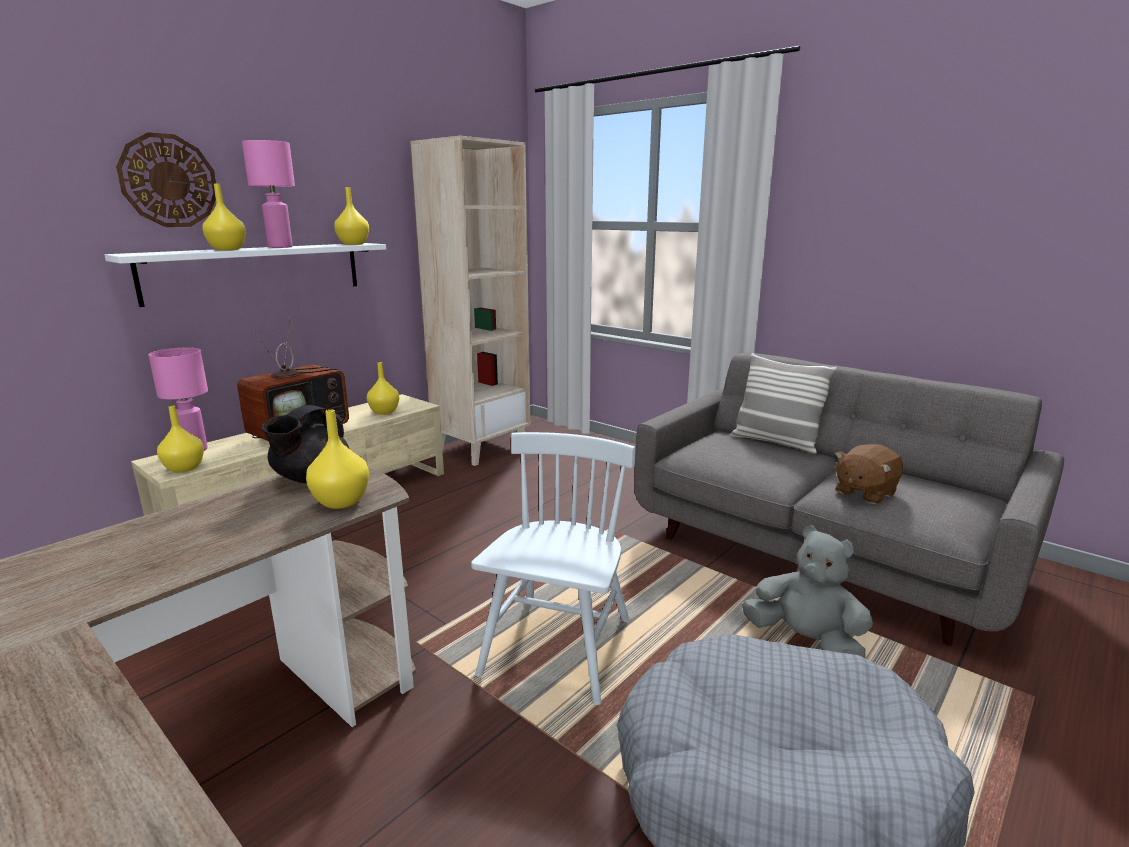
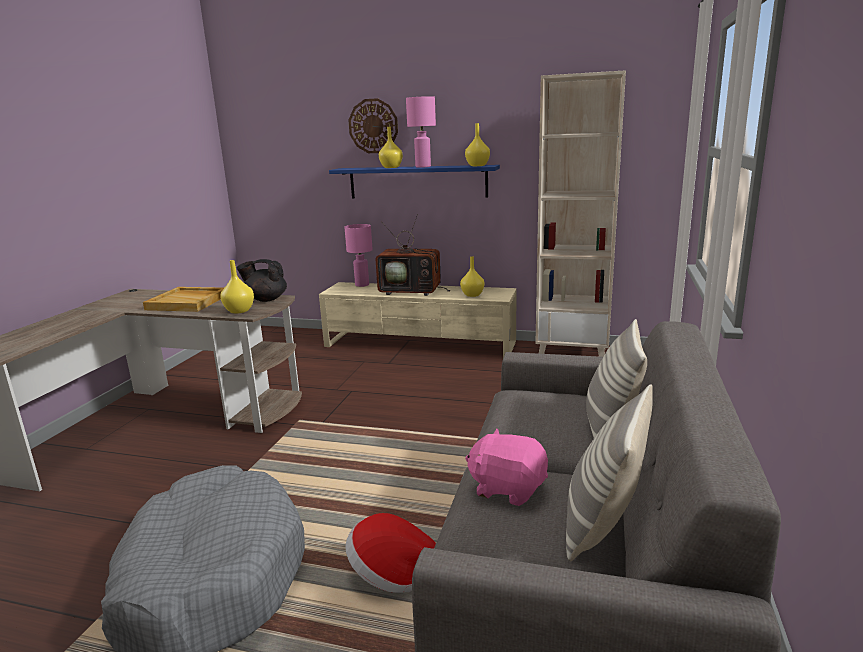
camera: 65 degrees right, 0 degrees up
(175, 541) = (189, 302): none -> beige tray
(184, 468) = (337, 291): yellow vase -> none
(257, 271) = (417, 182): white shelf -> blue shelf
(558, 647) = (319, 463): white chair -> none
(805, 642) = (391, 574): grey plush toy -> hat
(864, 492) = (507, 488): brown plush toy -> pink plush toy
(918, 478) = (602, 524): none -> pillow

